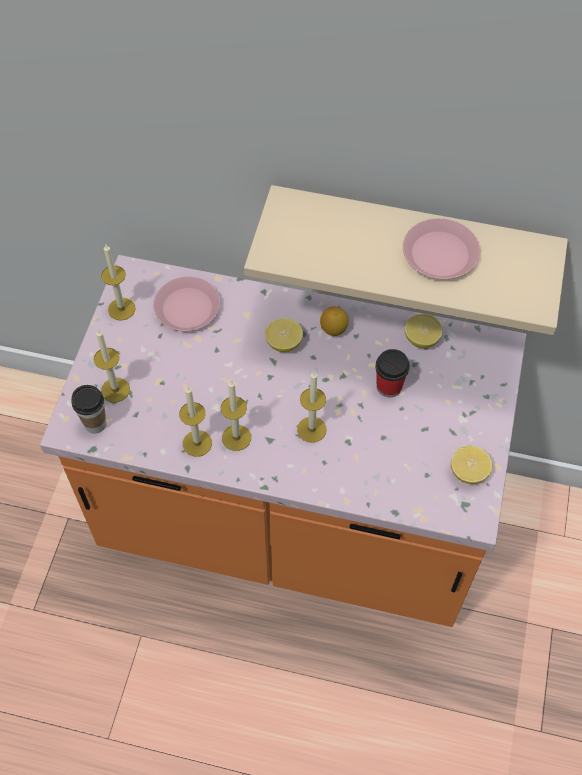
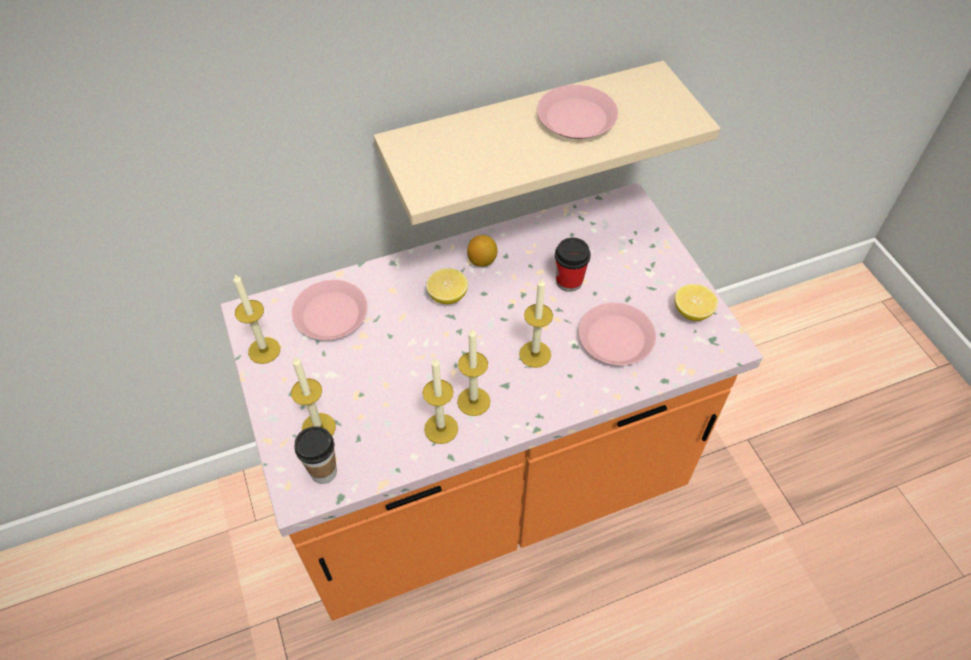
camera: 35 degrees left, 5 degrees down
(385, 456) = (616, 339): none -> pink plate
(421, 339) = (562, 229): lemon -> none

